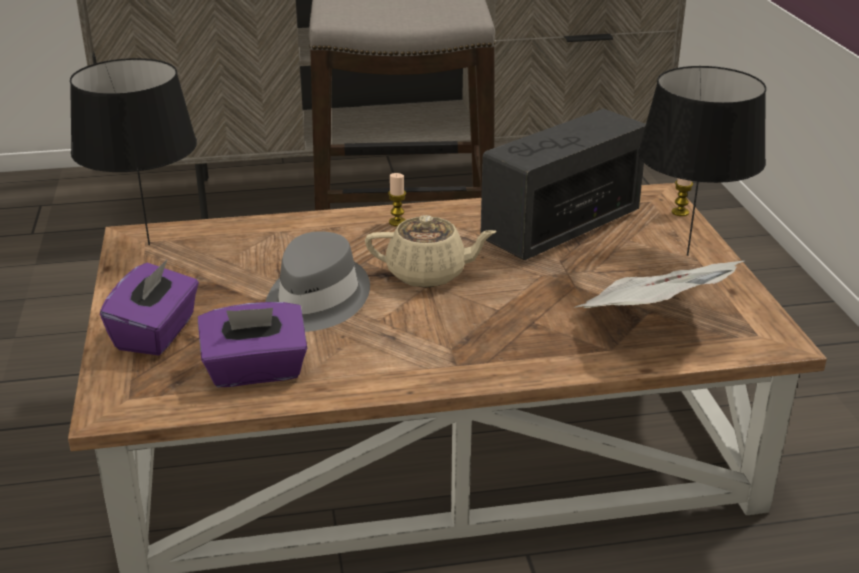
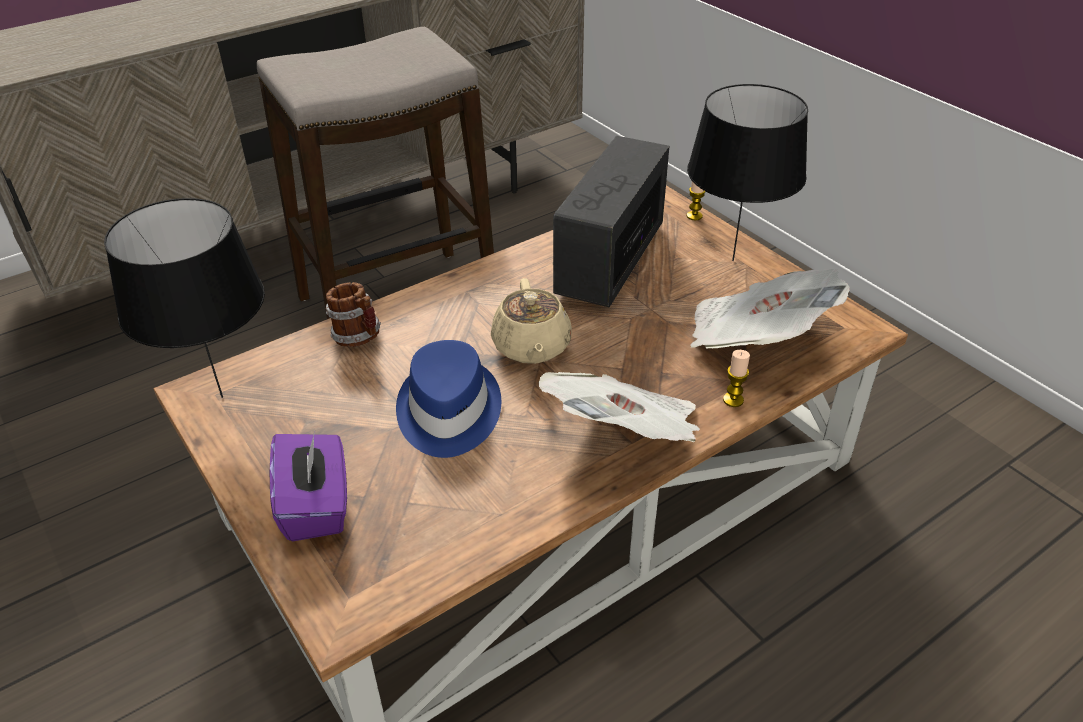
camera: 25 degrees left, 10 degrees up
(256, 371) = (453, 516): purple tissue box -> none
(288, 232) = (359, 338): none -> mug
(314, 300) = (447, 412): grey hat -> blue hat
(397, 222) = (458, 295): candle -> candle (733, 400)
(428, 274) = (531, 347): beige teapot -> beige teapot turned 105 degrees clockwise
(455, 358) = (625, 435): none -> newspaper

